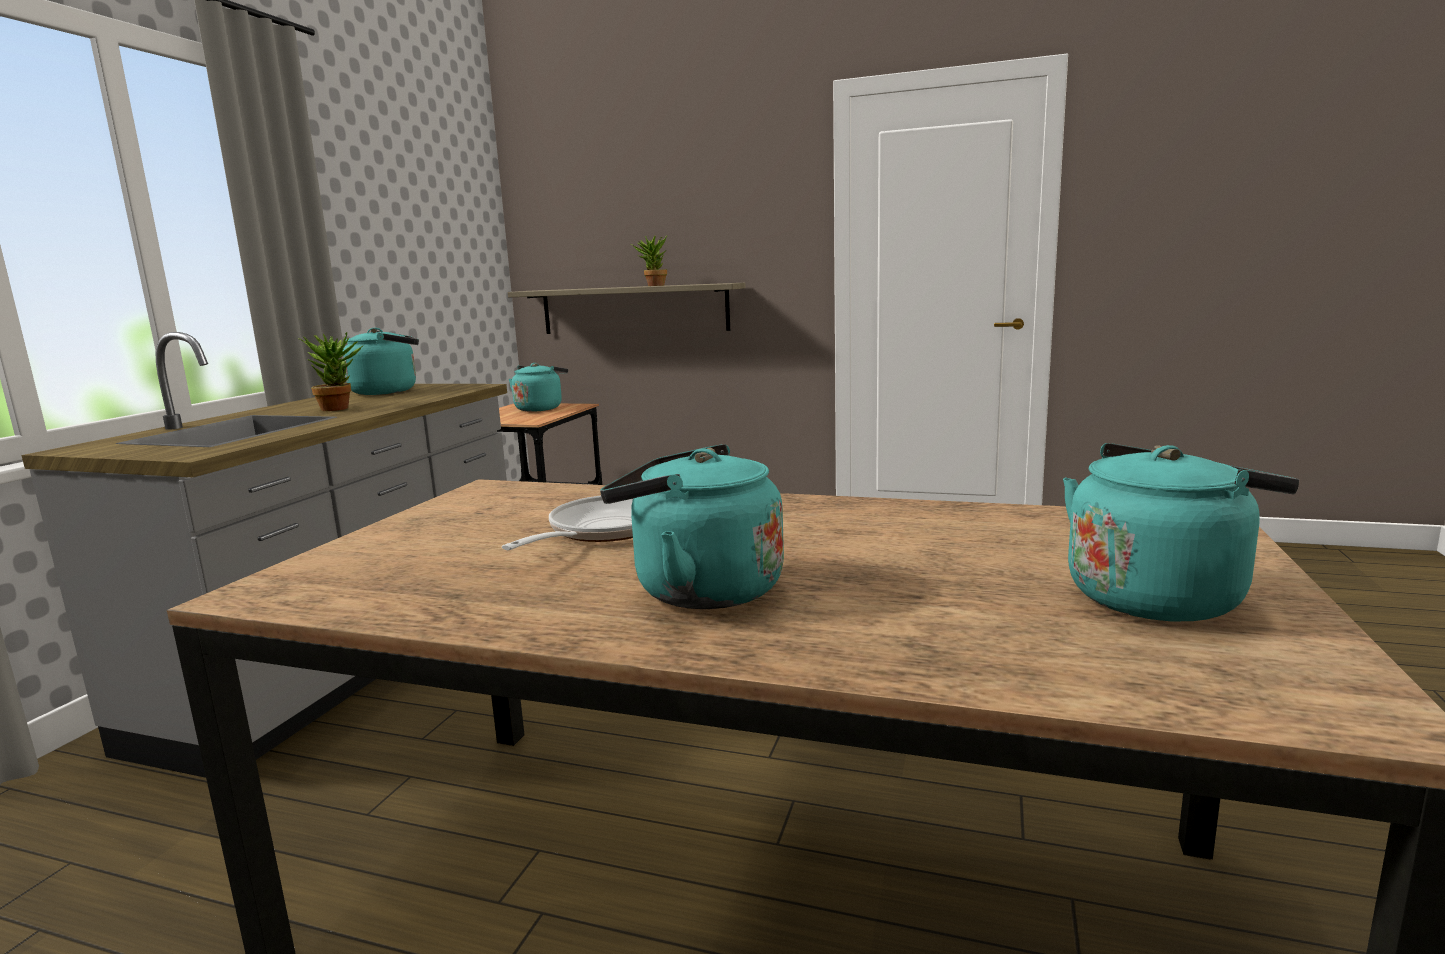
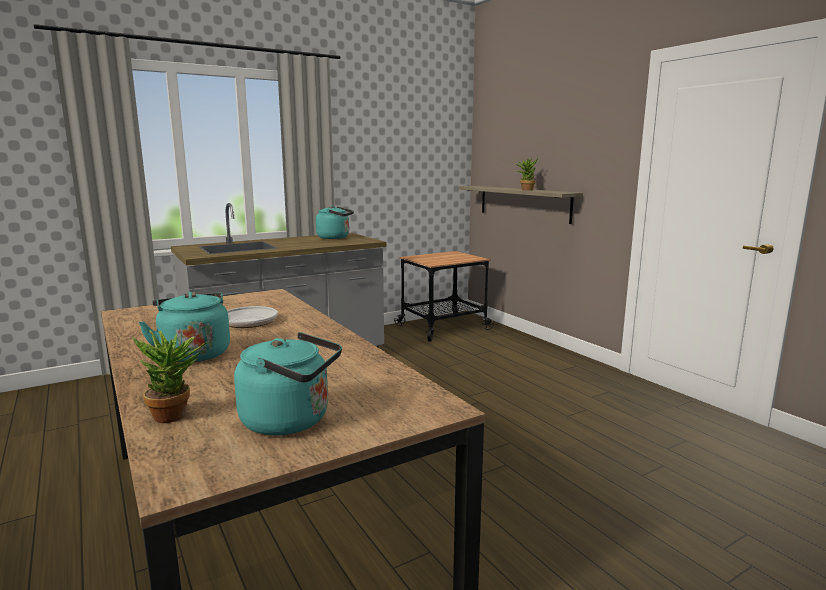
camera: 40 degrees right, 0 degrees up
(340, 408) = (293, 243): potted plant -> potted plant (177, 415)
(540, 408) = (456, 256): turquoise kettle -> none

